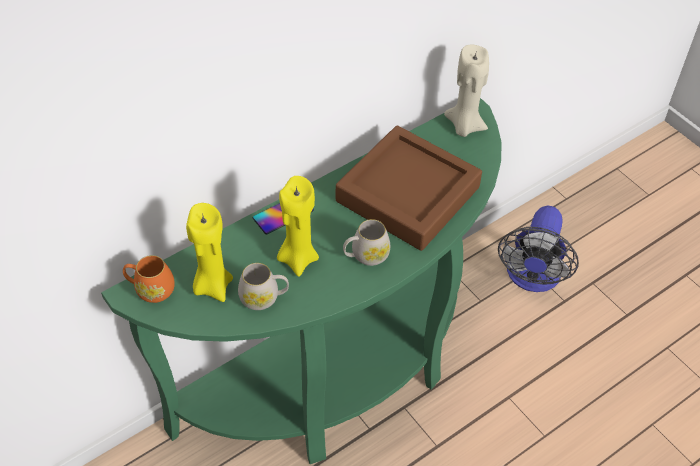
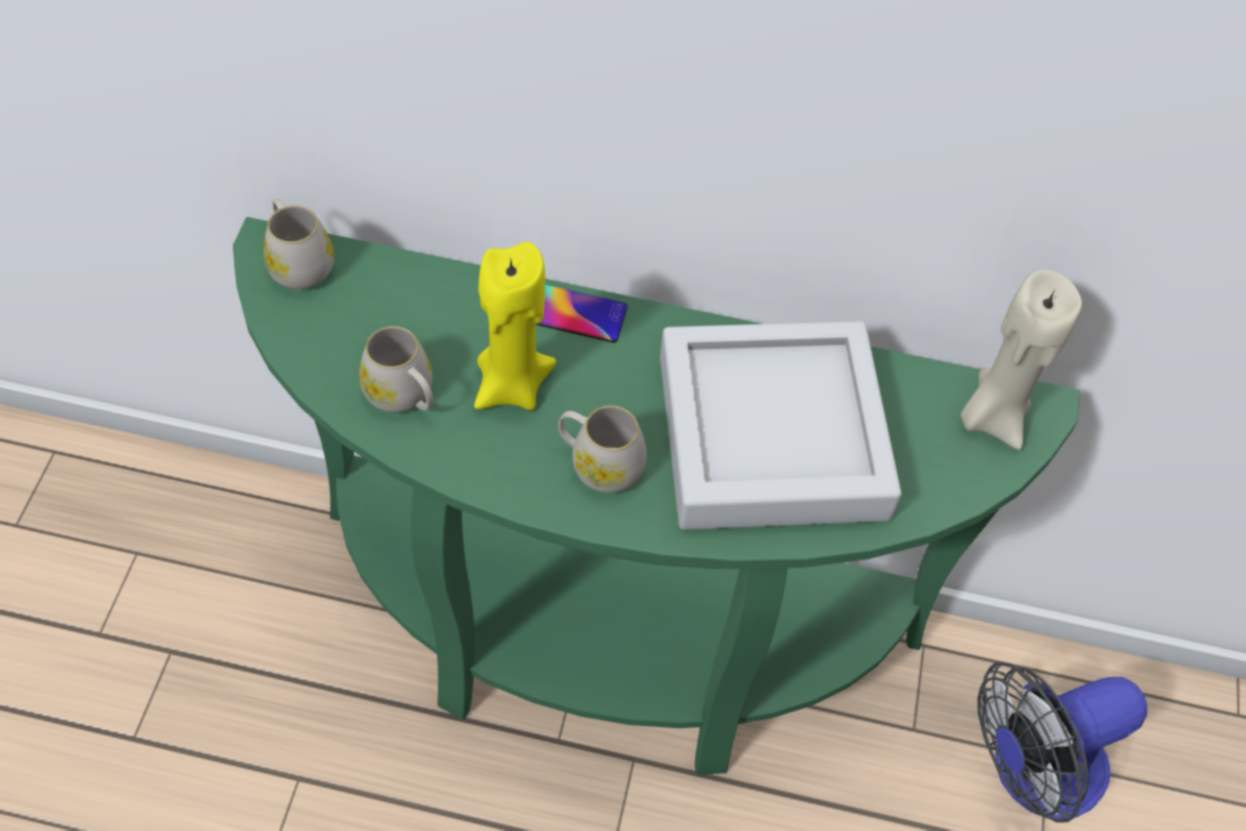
camera: 45 degrees right, 5 degrees up
(151, 289) = (298, 263): orange mug -> white mug
(212, 285) = (368, 323): yellow candle -> none
(407, 194) = (771, 436): brown tray -> grey tray

